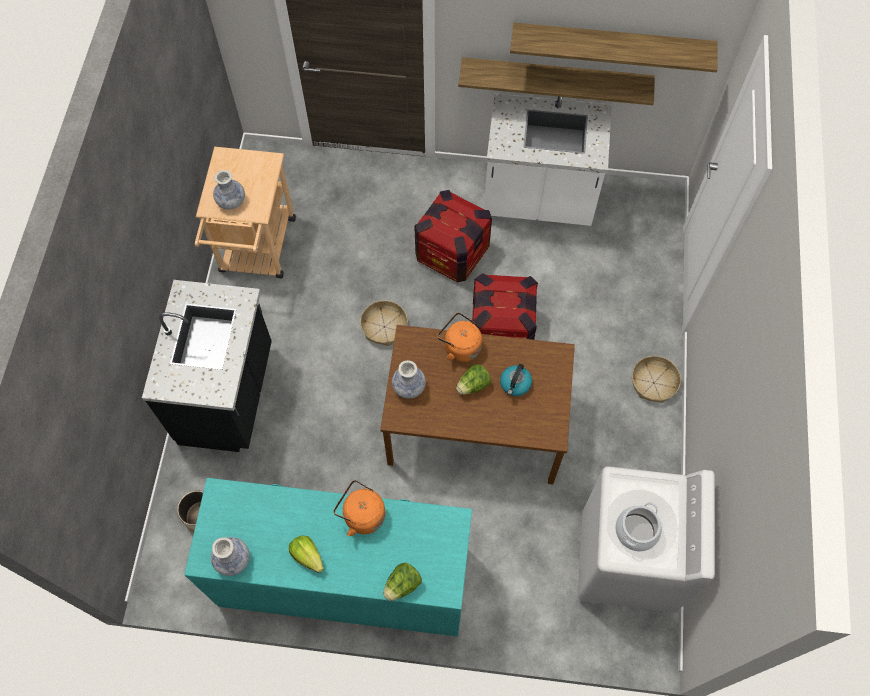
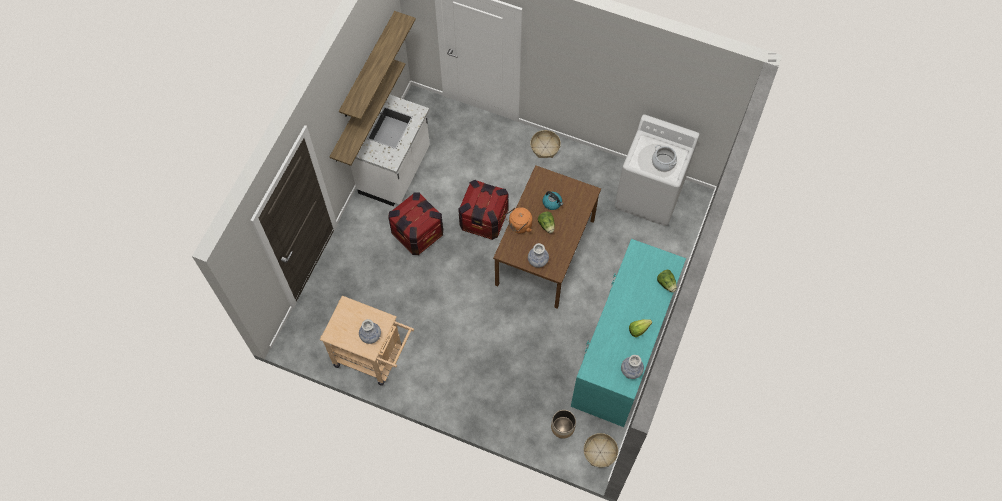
camera: 75 degrees left, 0 degrees up
(229, 395) = (481, 396): black counter -> none
(362, 515) = (621, 295): orange kettle -> none
(384, 326) = (459, 288): basket -> basket (600, 452)

